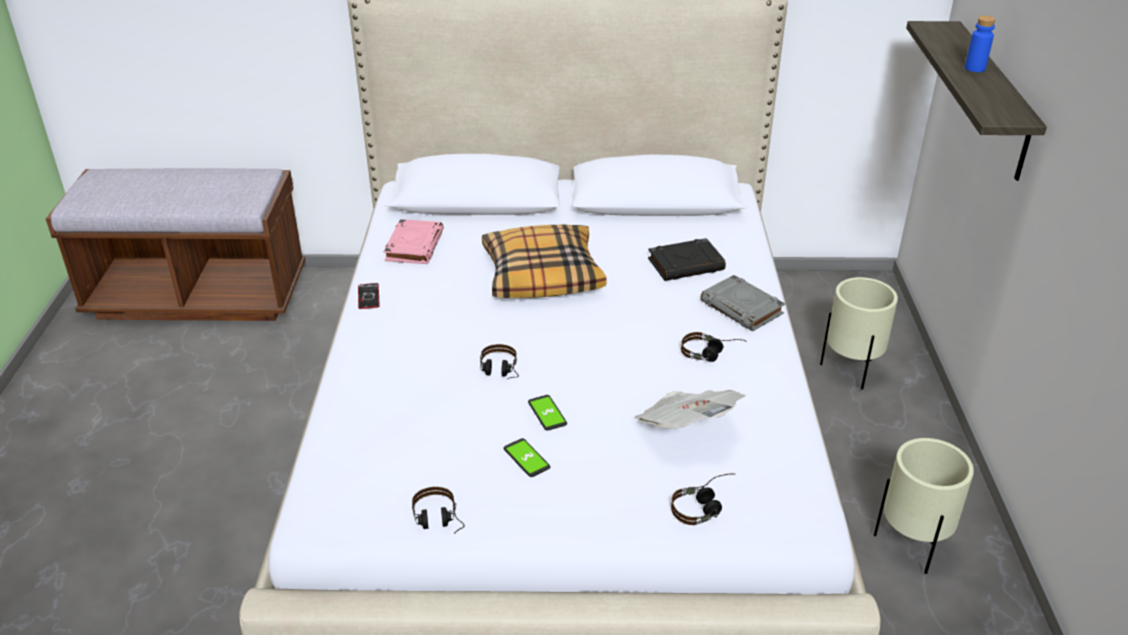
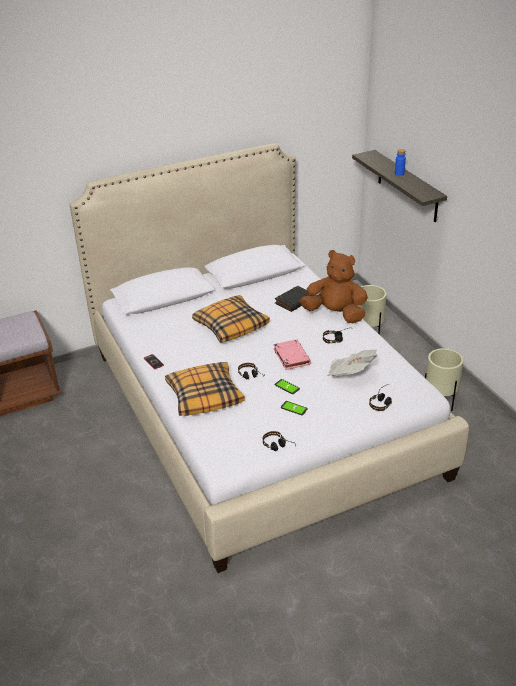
camera: 25 degrees left, 0 degrees up
(395, 381) = (204, 396): none -> pillow
(414, 246) = (153, 330): pink book -> pink book (291, 357)
(742, 308) = (335, 314): grey book -> brown plush toy

